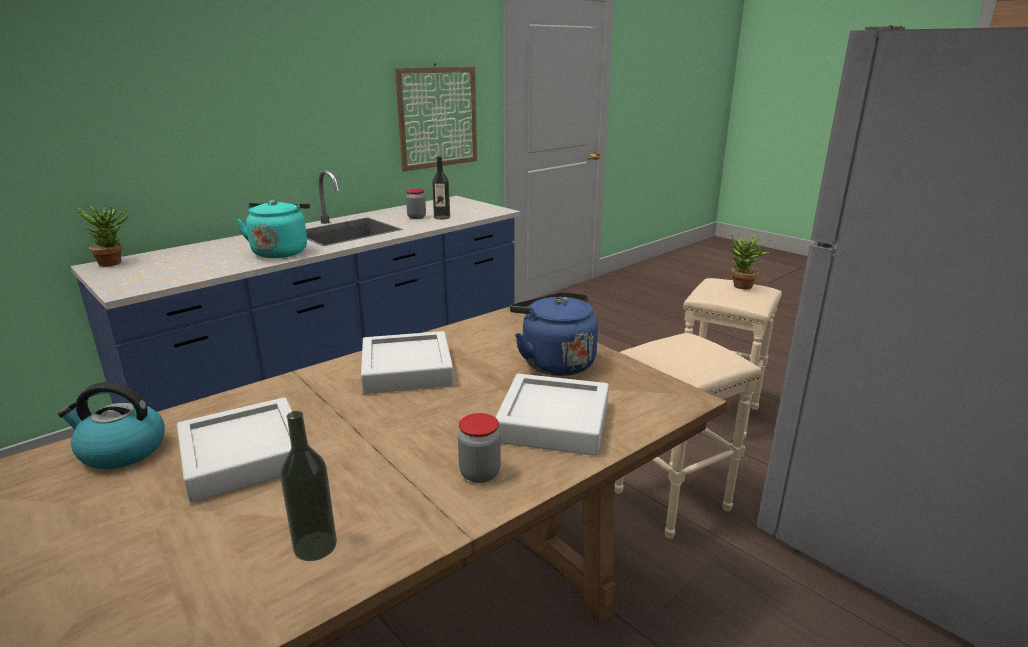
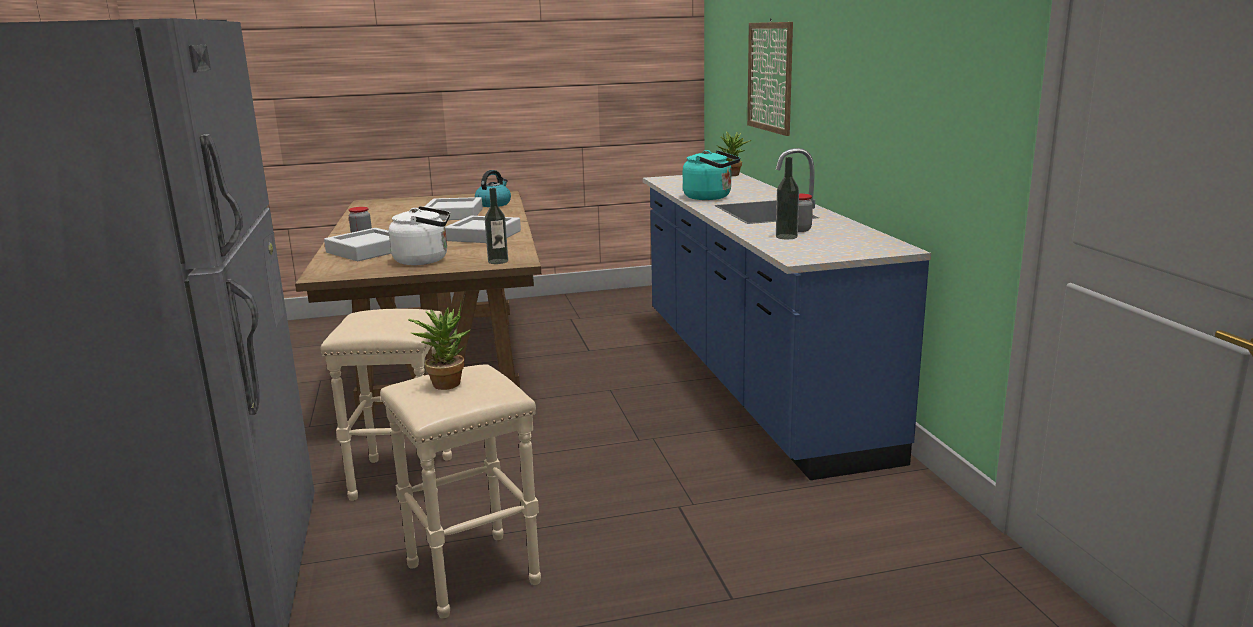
camera: 120 degrees right, 5 degrees down
(315, 546) = (374, 220): bottle -> bottle (498, 261)
(437, 116) = (938, 120): picture -> picture (770, 75)
(554, 362) = (425, 260): blue kettle -> white kettle

